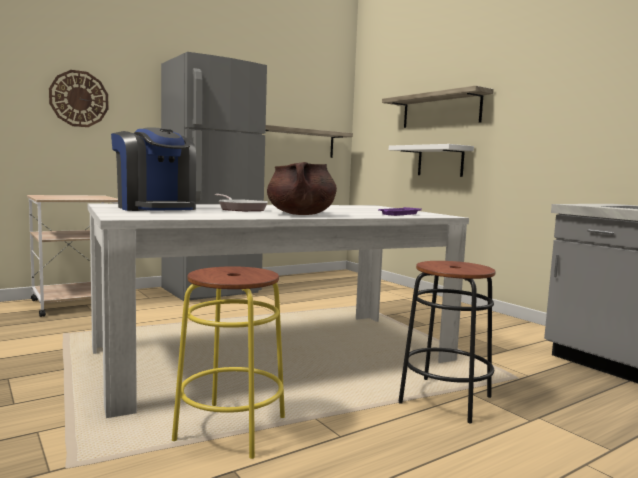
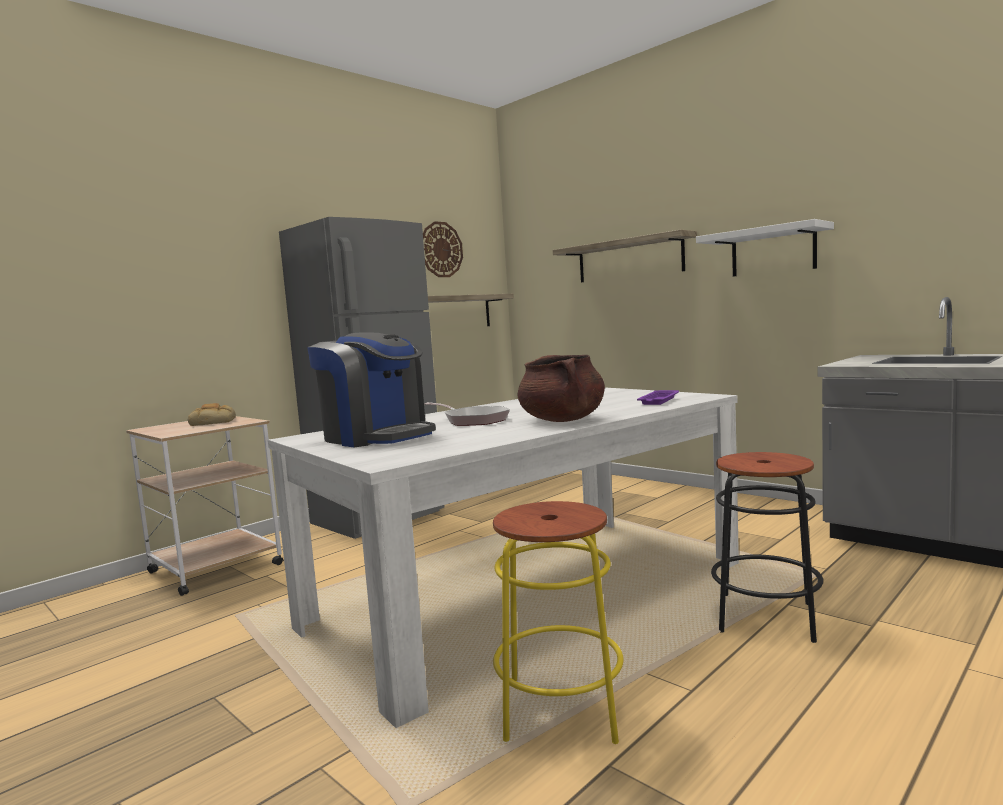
camera: 10 degrees left, 0 degrees up
(79, 99) = (179, 290): wall clock -> wall clock (441, 249)
(86, 197) = (213, 422): none -> bread
(440, 161) = (636, 320): white shelf -> white shelf (773, 251)

